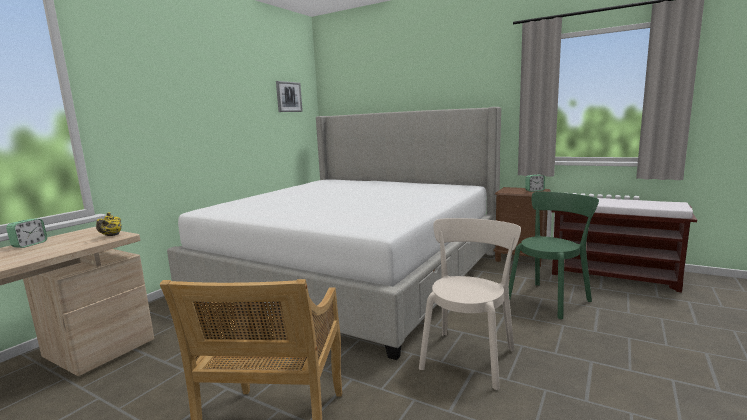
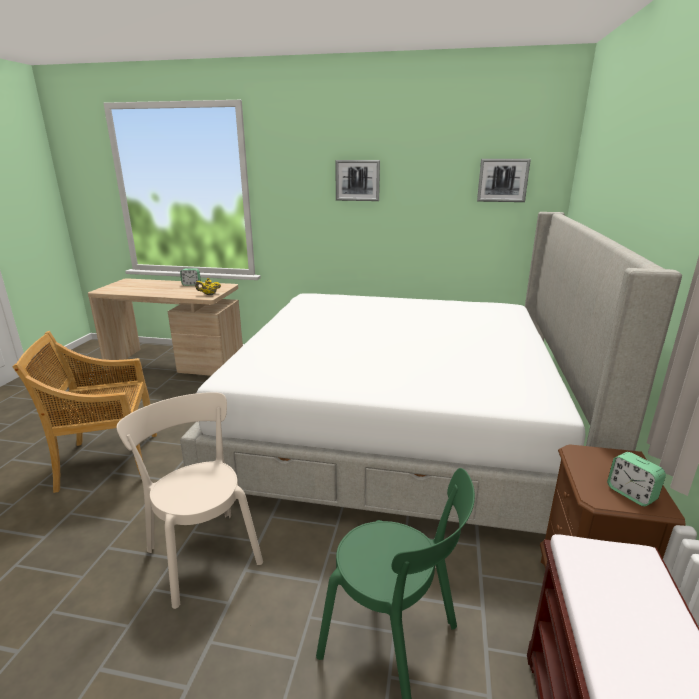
camera: 70 degrees right, 10 degrees up
(197, 95) = (357, 180): none -> picture
(469, 356) = (202, 552): beige chair -> beige chair turned 135 degrees counterclockwise

